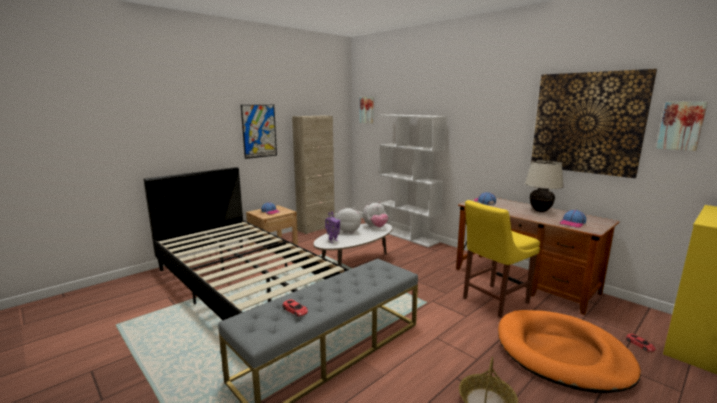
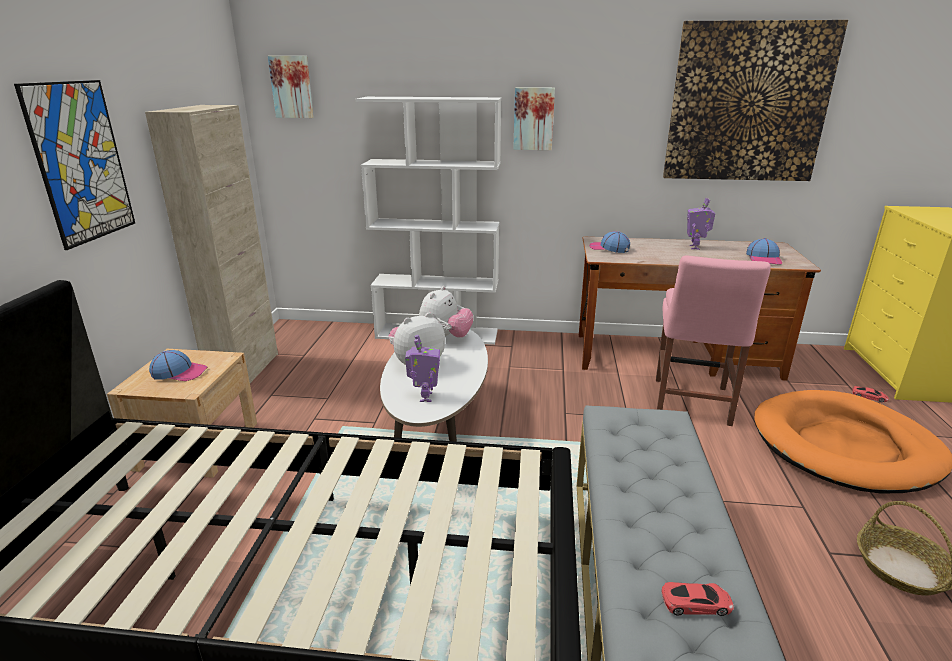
camera: 40 degrees left, 10 degrees up
(493, 301) = (691, 404): yellow chair -> pink chair
(540, 211) = (695, 247): beige table lamp -> toy robot
(681, 126) = (866, 103): picture -> picture (533, 119)

